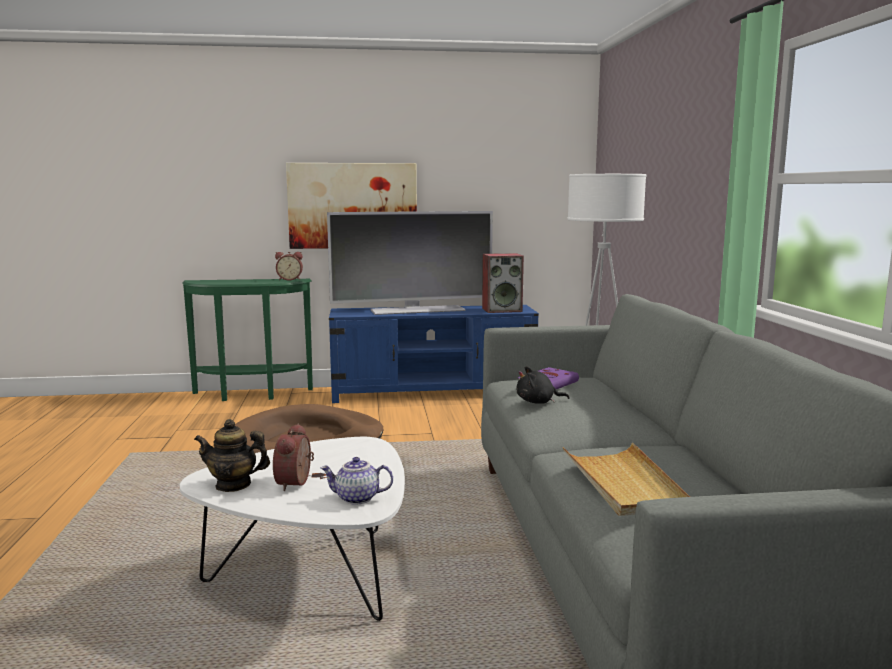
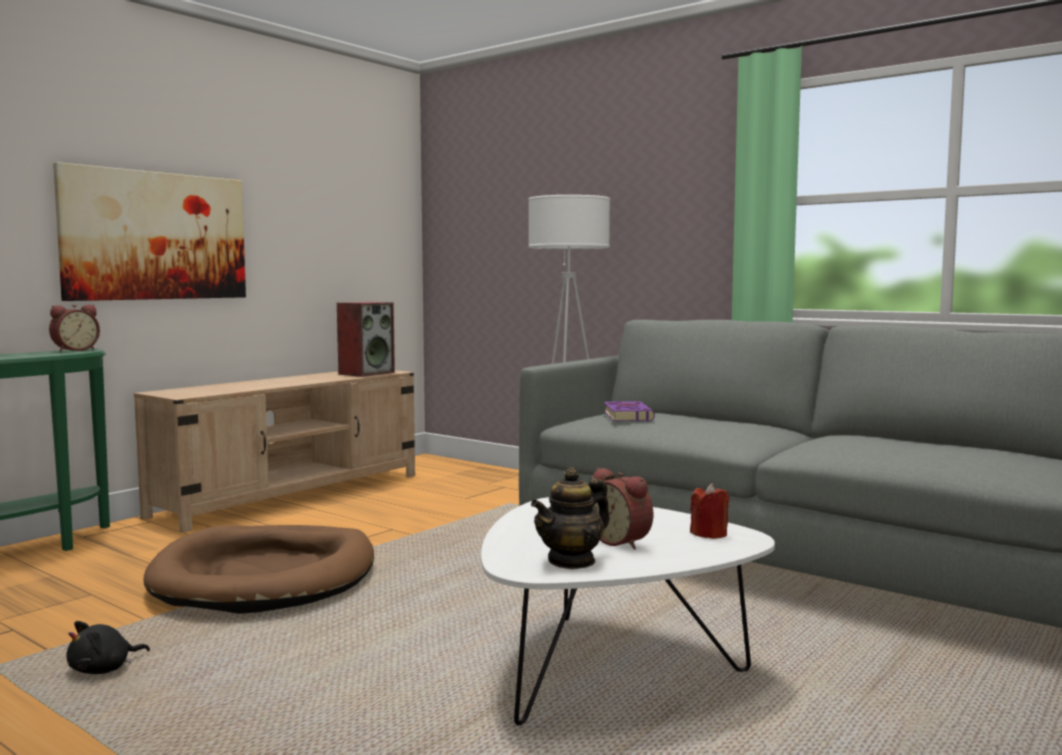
camera: 45 degrees left, 5 degrees down
(356, 498) = (709, 534): teapot -> red candle
(417, 310) = (267, 382): television -> none
(434, 392) = (292, 495): blue tv stand -> beige tv stand
(538, 402) = (666, 428): black plush toy -> black plush toy (104, 669)
(624, 483) = (907, 451): beige tray -> none

